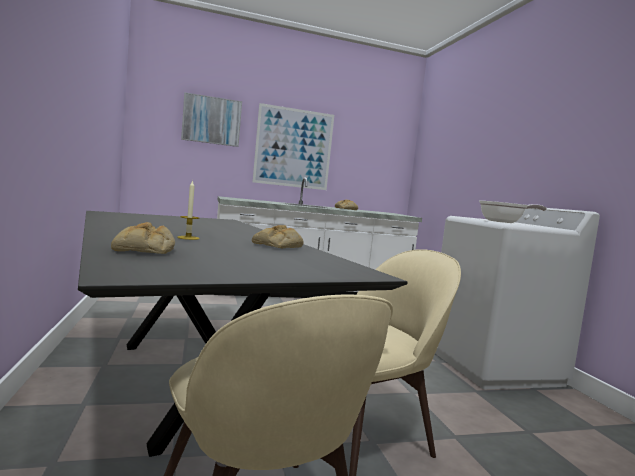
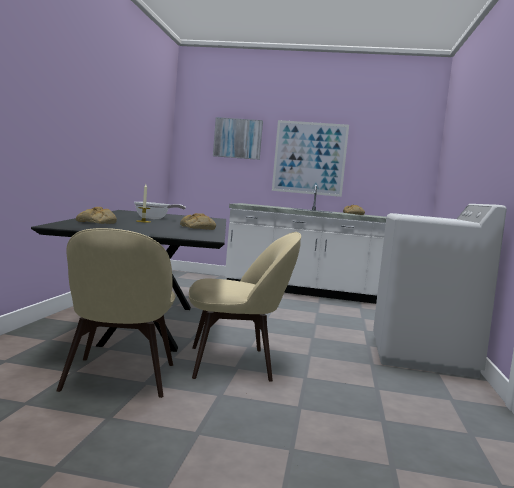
camera: 25 degrees right, 0 degrees up
(505, 222) = (417, 216): frying pan -> frying pan (154, 218)

